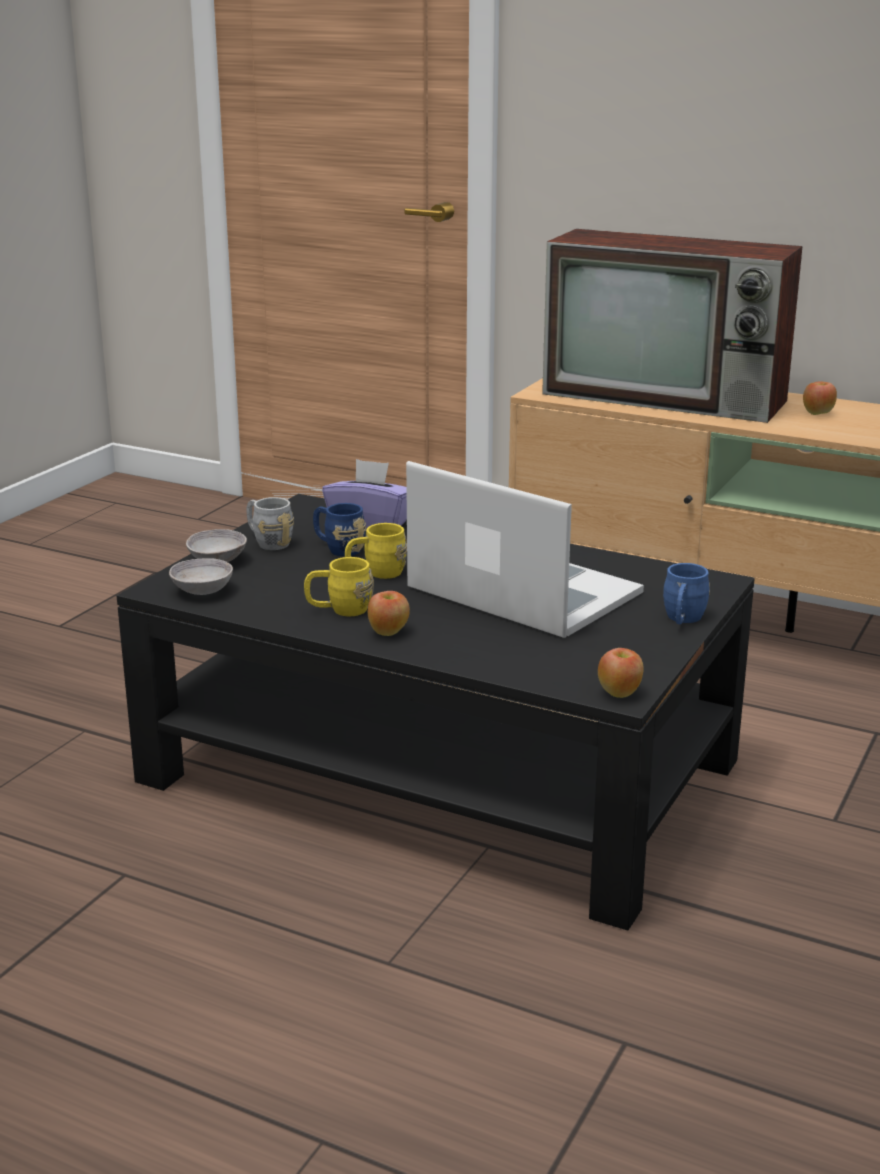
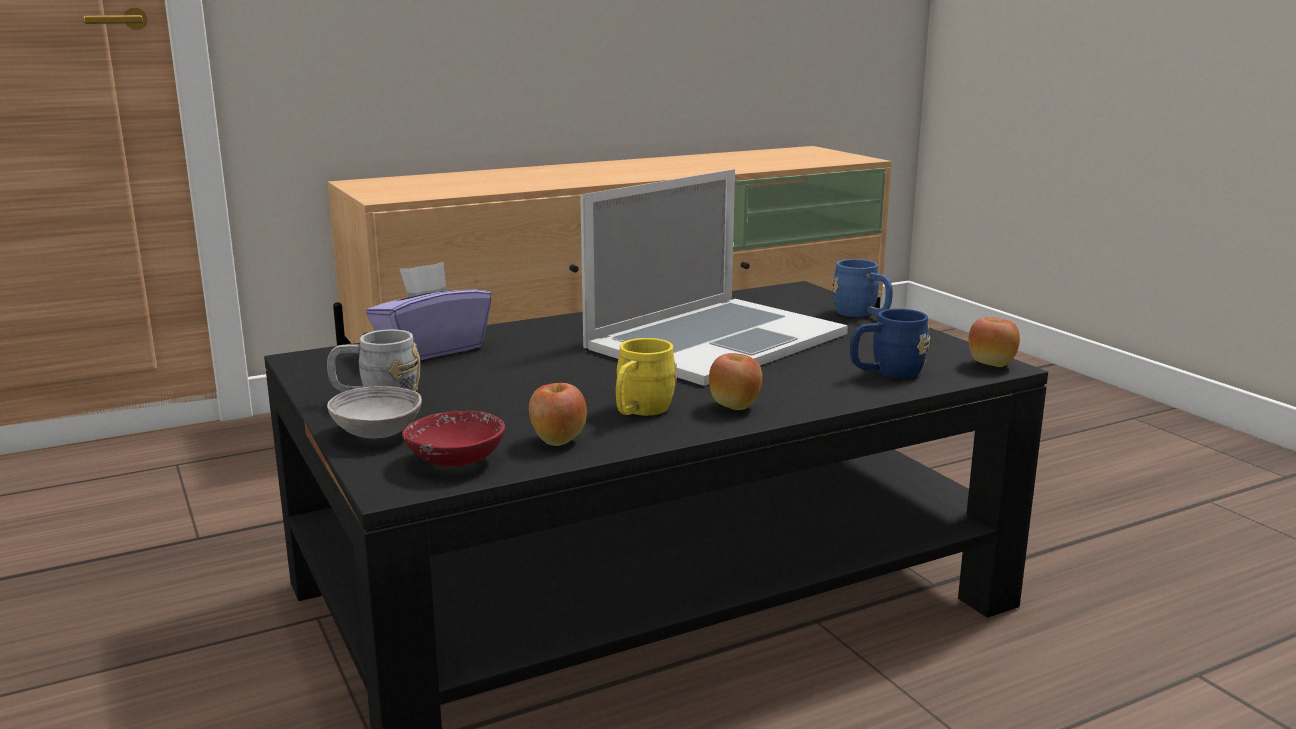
camera: 55 degrees left, 5 degrees down
(202, 591) = (455, 461): grey bowl -> red bowl
(338, 548) = (467, 375): blue mug -> blue mug (886, 373)
(376, 574) = (571, 377): yellow mug -> none
(522, 590) = (715, 340): laptop -> laptop turned 150 degrees clockwise
(669, 397) = (496, 180): television -> none
(817, 413) = (625, 168): apple -> apple (557, 441)

